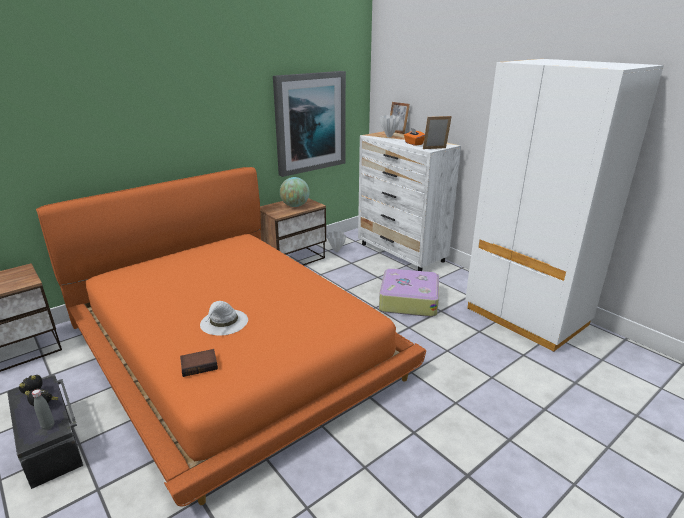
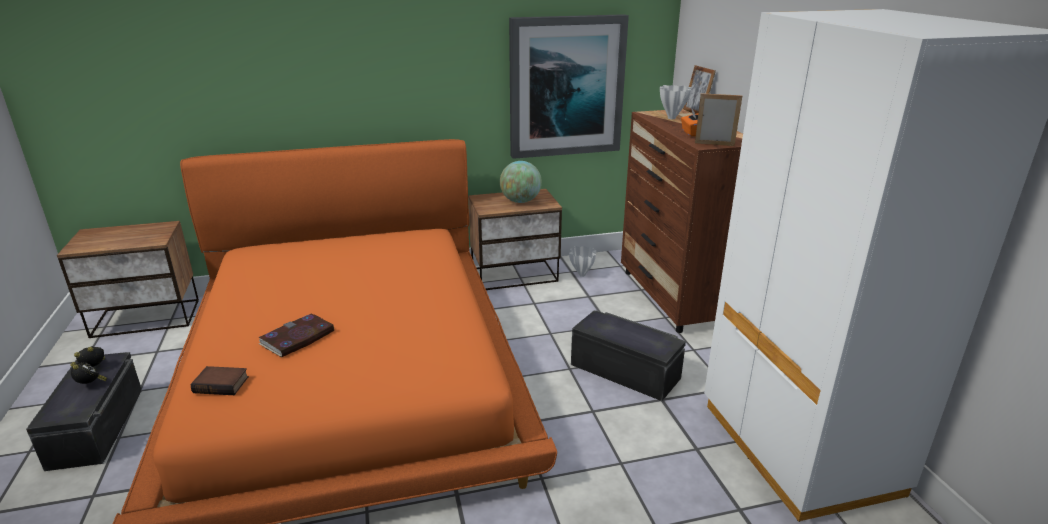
camera: 25 degrees right, 0 degrees up
(48, 426) = (75, 407): grey bottle -> none
(224, 322) = (297, 338): white hat -> book
(401, 253) = (673, 297): white dresser -> brown dresser
(408, 300) = (625, 370): suitcase -> black storage box

